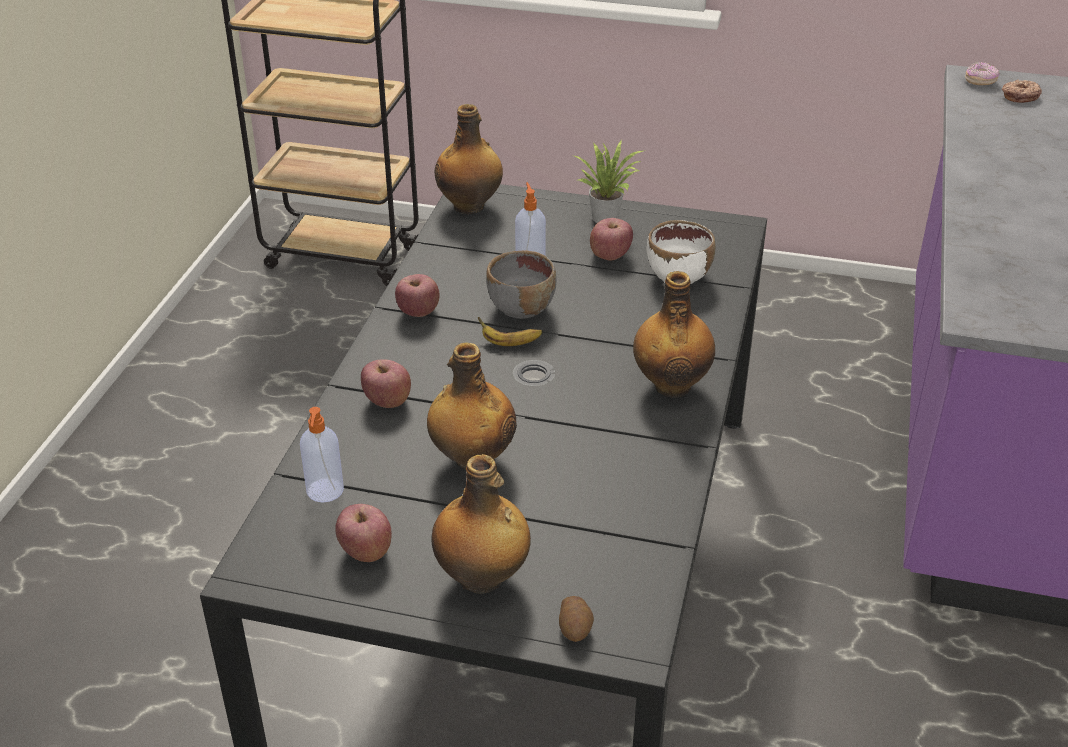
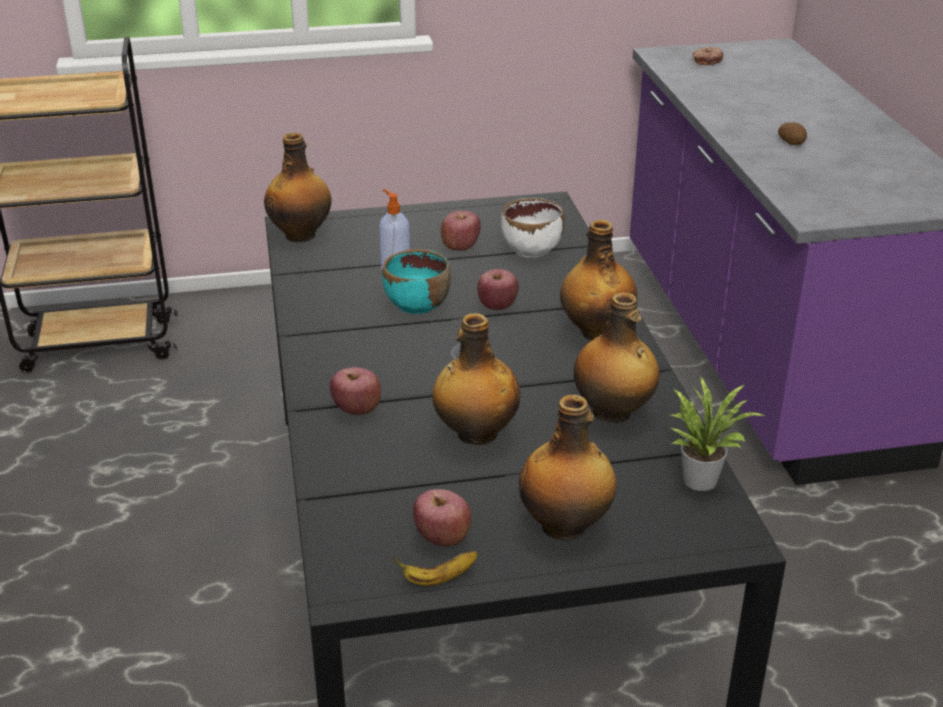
camera: 25 degrees left, 5 degrees down
(325, 491) = (361, 500): soap dispenser -> none
(418, 312) = (325, 330): apple -> apple (497, 306)
(509, 343) = (430, 335): banana -> banana (438, 579)
(521, 308) = (417, 305): grey bowl -> turquoise bowl
(575, 628) = (678, 540): potato -> potato (792, 142)
(607, 217) = (433, 218): potted plant -> potted plant (700, 477)
(619, 476) = (613, 413): none -> bottle
(980, 81) = (669, 55): donut -> none

